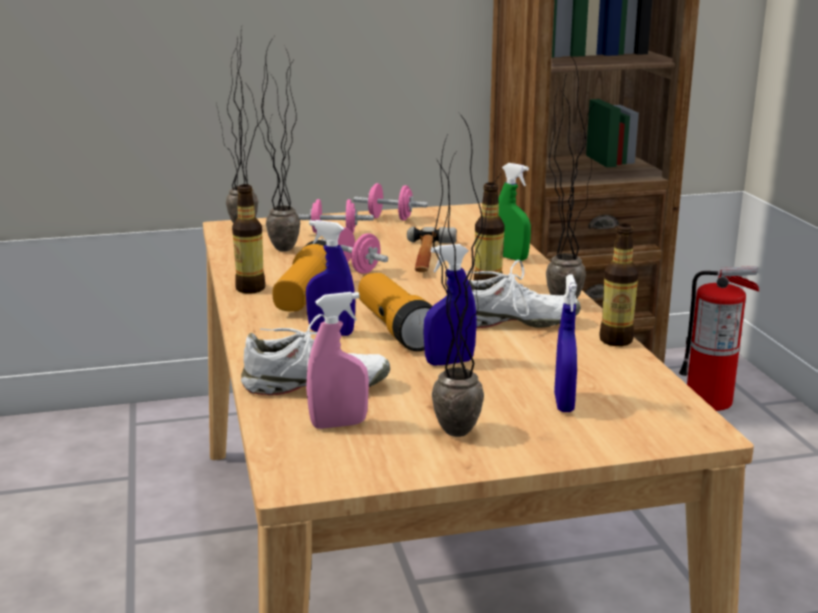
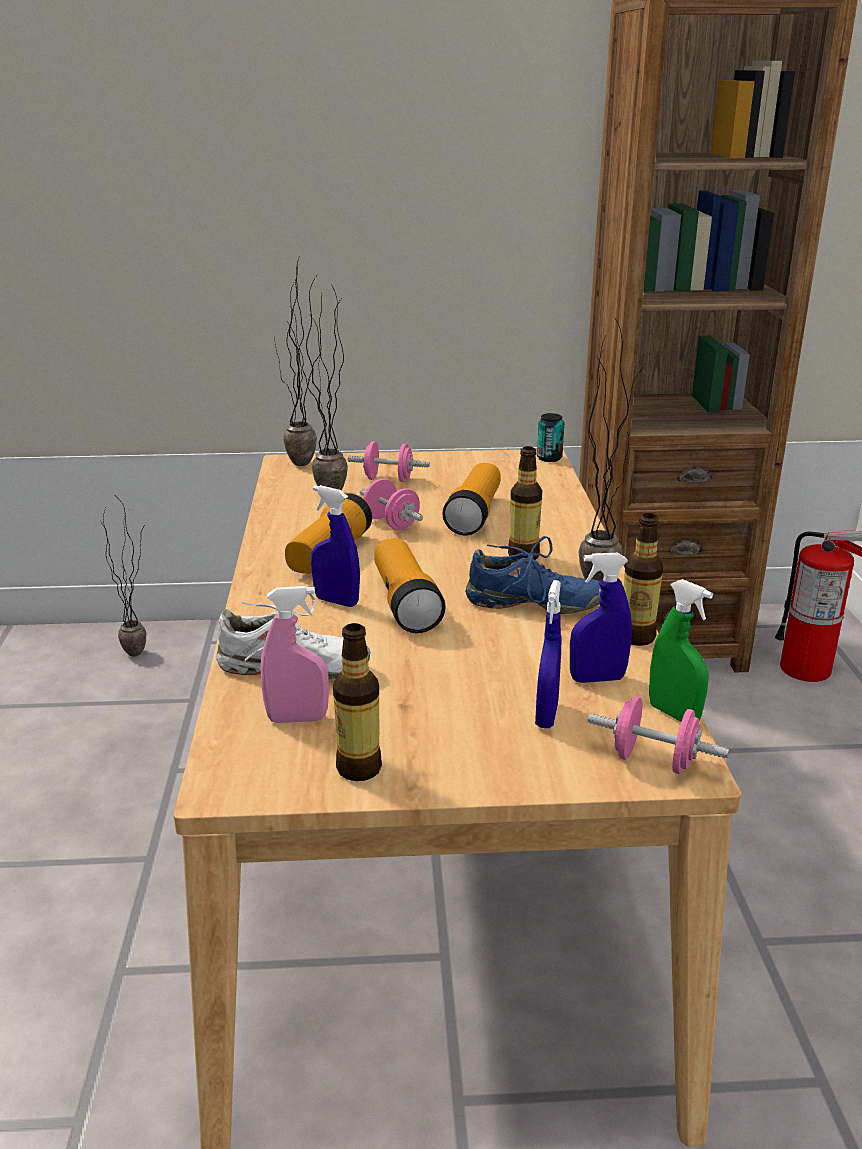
camera: 10 degrees right, 5 degrees up
(250, 289) = (277, 540): bottle -> bottle (359, 768)
(390, 218) = (455, 462): pink dumbbell -> pink dumbbell (653, 761)
(428, 258) = (474, 514): hammer -> flashlight
(449, 362) = (444, 650): blue spray bottle -> blue spray bottle (597, 679)
(462, 425) = (425, 732): potted plant -> potted plant (141, 650)
(476, 210) = (549, 458): none -> can
(510, 257) = (562, 520): green spray bottle -> green spray bottle (674, 714)
(514, 322) = (533, 604): white shoe -> blue shoe

